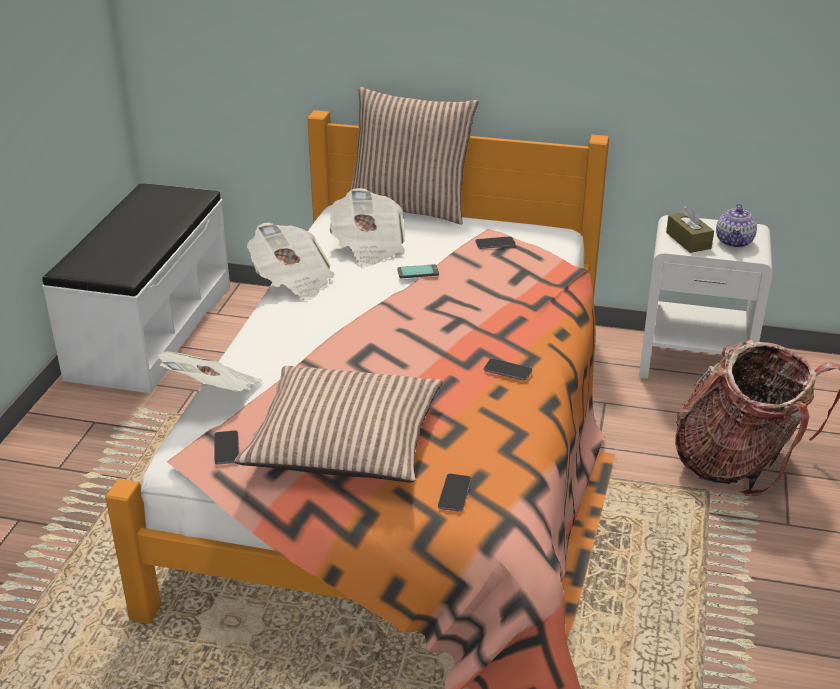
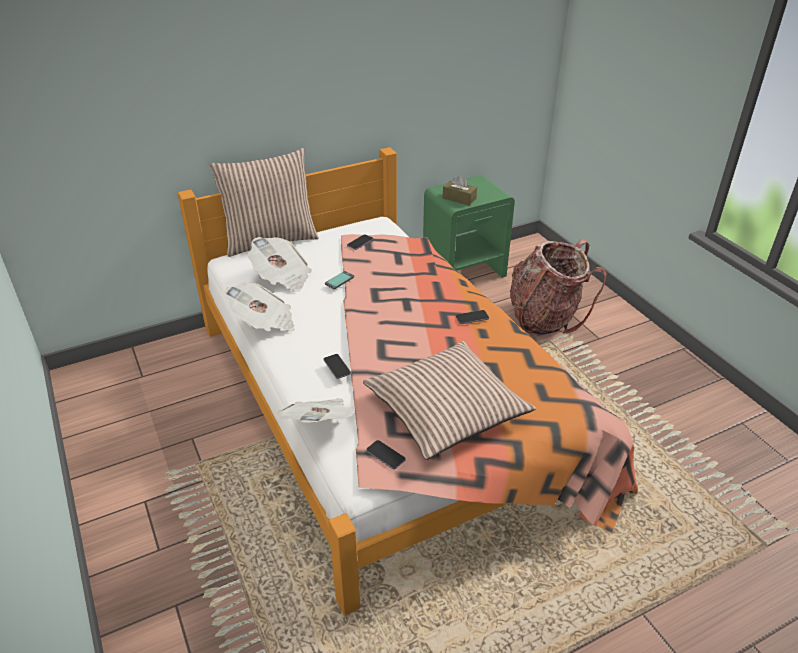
camera: 40 degrees left, 5 degrees up
(150, 330) = (104, 413): white bench -> none
(454, 494) = (543, 405): phone -> phone (337, 367)
(696, 362) = (464, 272): white nightstand -> green nightstand
(734, 241) = (481, 190): teapot -> none

